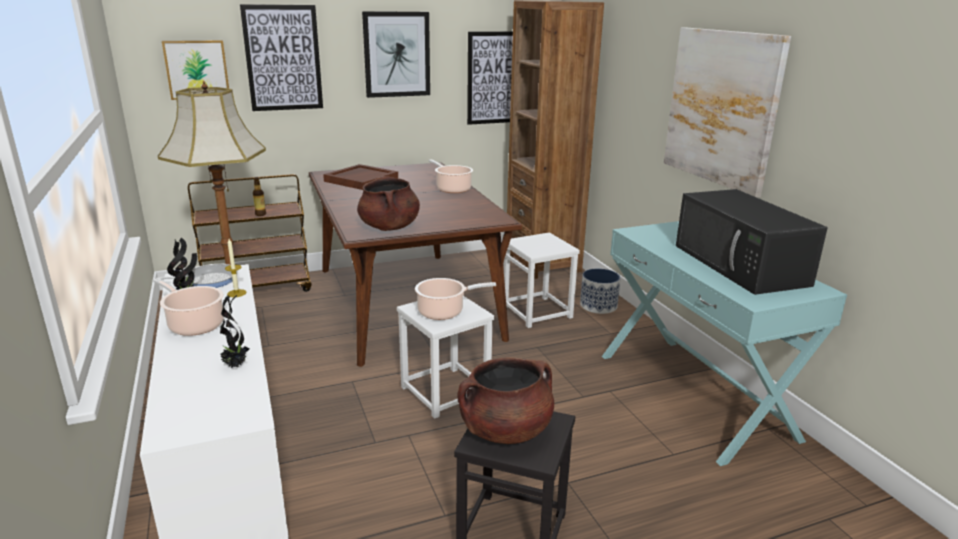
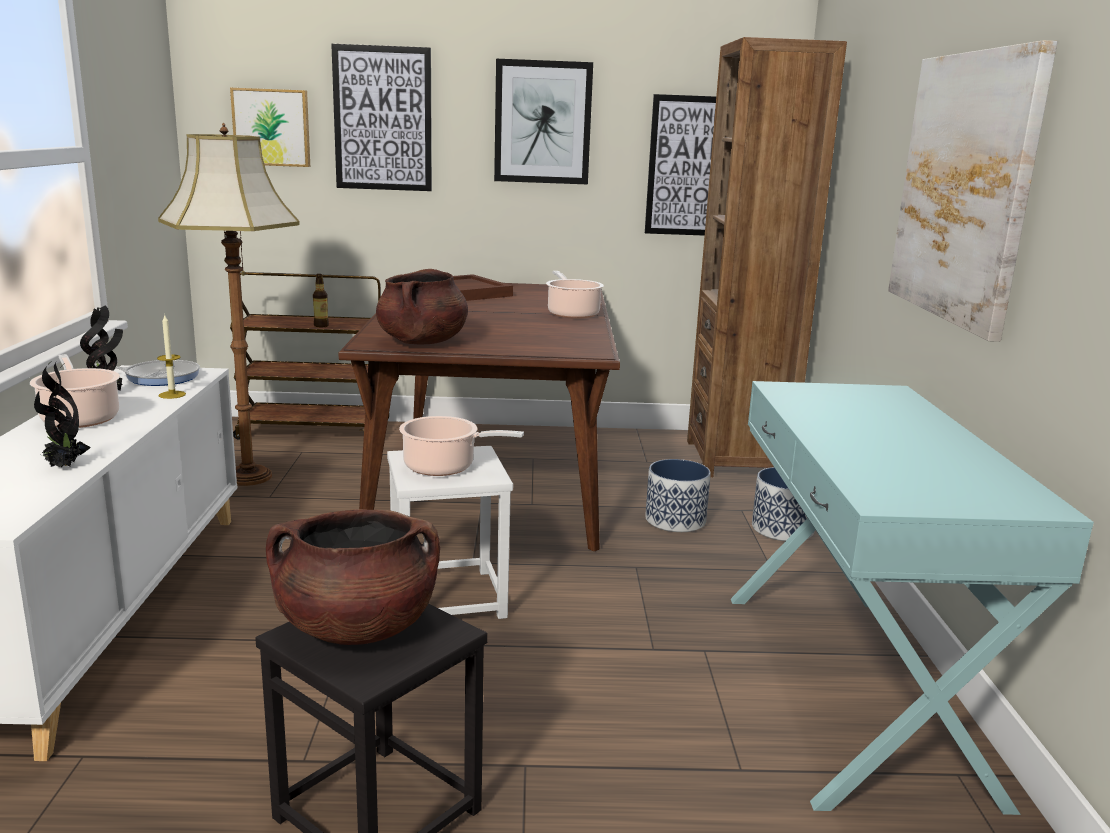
camera: 20 degrees right, 5 degrees down
(537, 312) = (675, 520): white stool -> planter
(741, 265) = (923, 452): black microwave -> none

